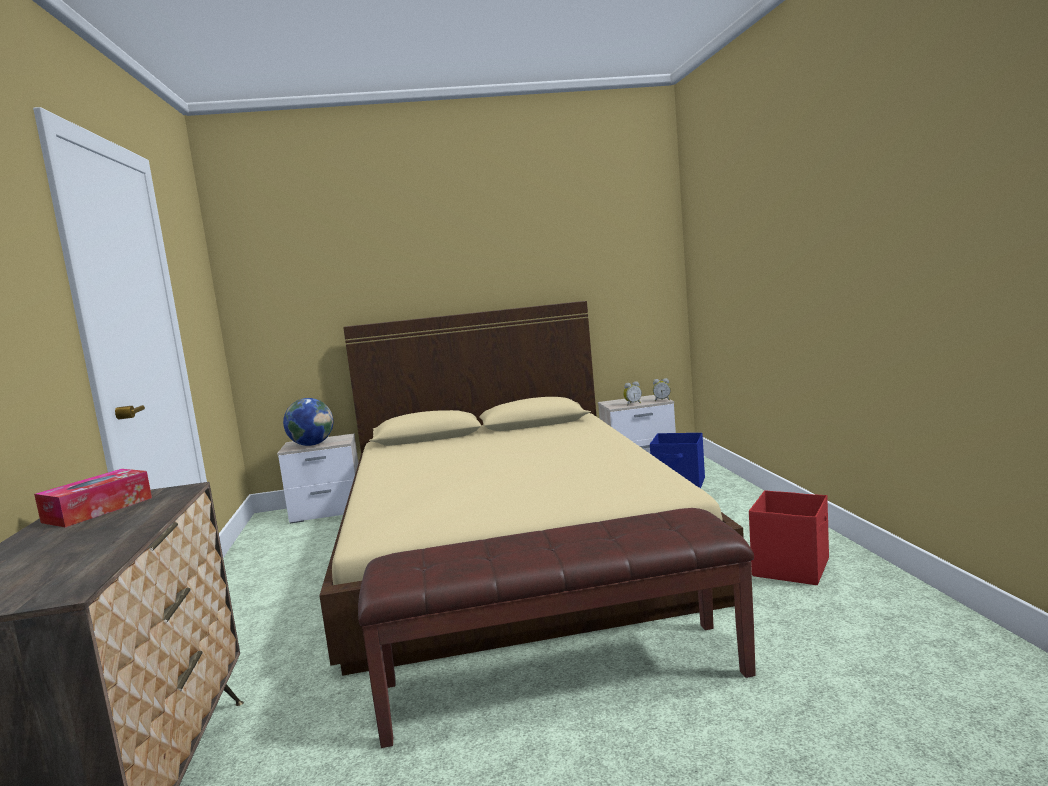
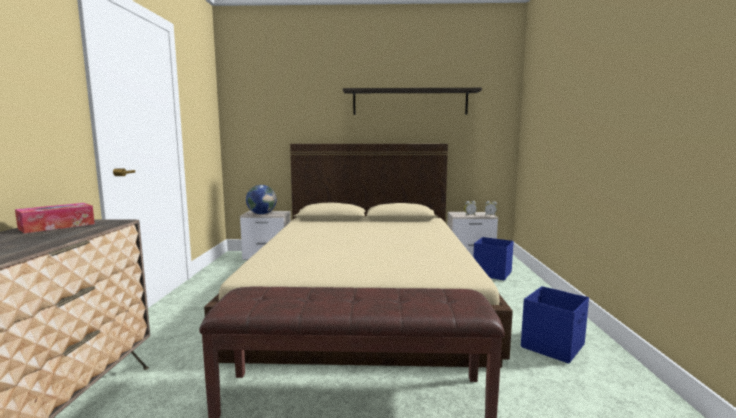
camera: 10 degrees right, 0 degrees up
(523, 244) = (410, 102): none -> shelf
(791, 567) = (553, 346): red storage box -> blue storage box

